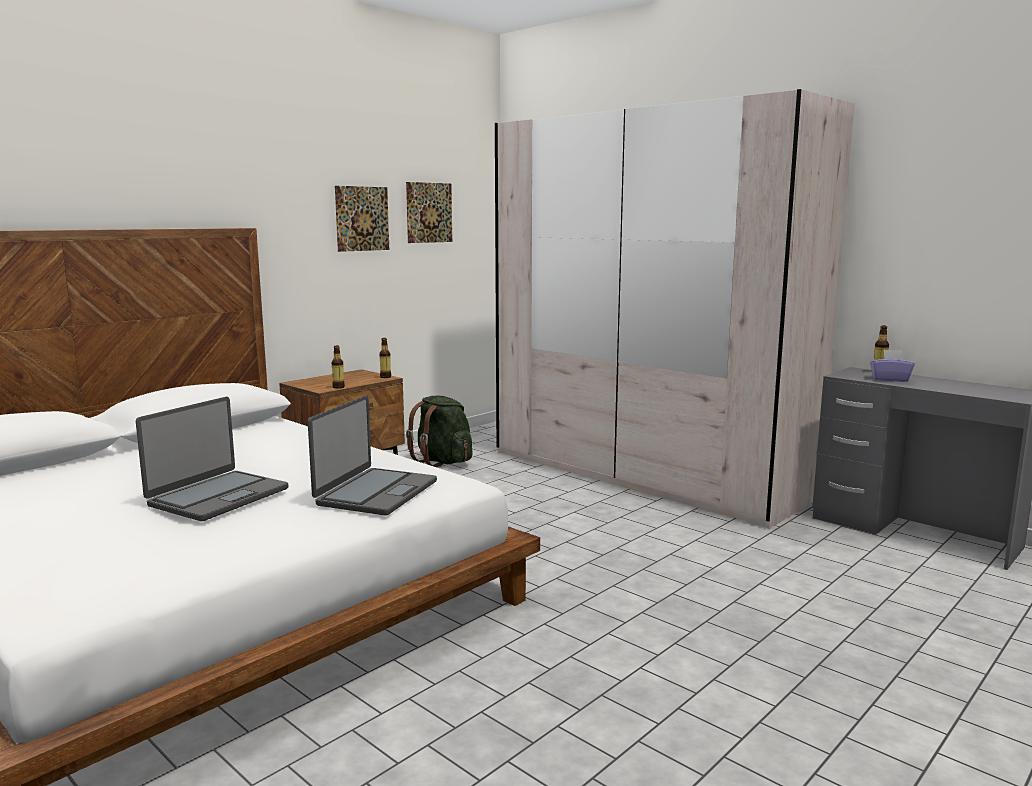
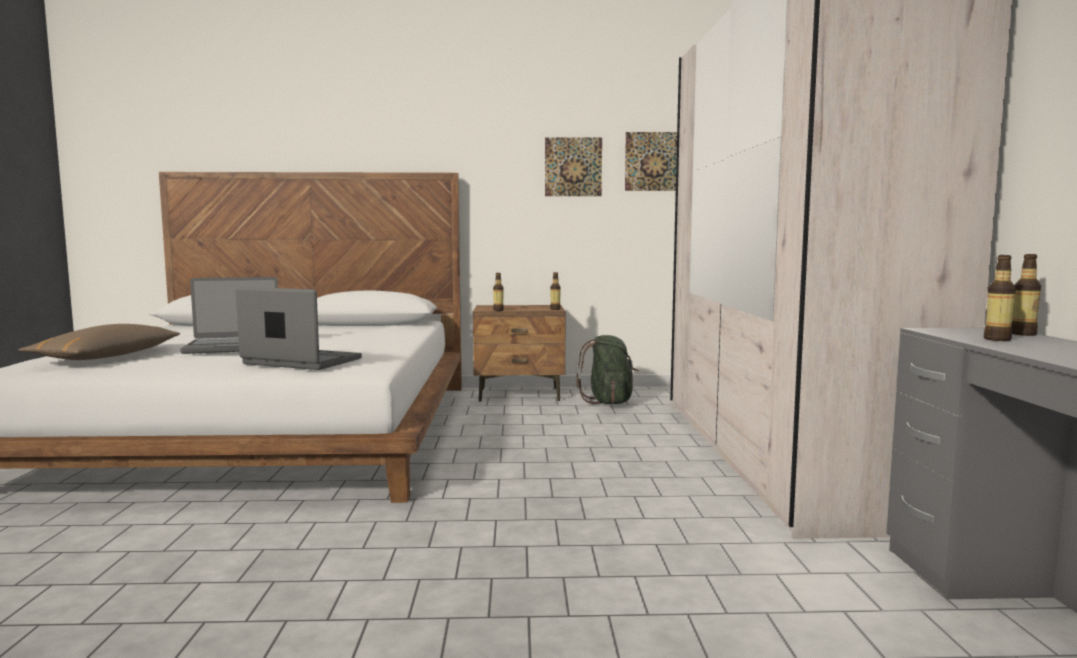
camera: 45 degrees right, 5 degrees down
(117, 553) = (108, 356): none -> brown pillow
(376, 493) = (301, 362): laptop -> laptop turned 135 degrees counterclockwise
(889, 379) = (997, 339): purple tissue box -> bottle

